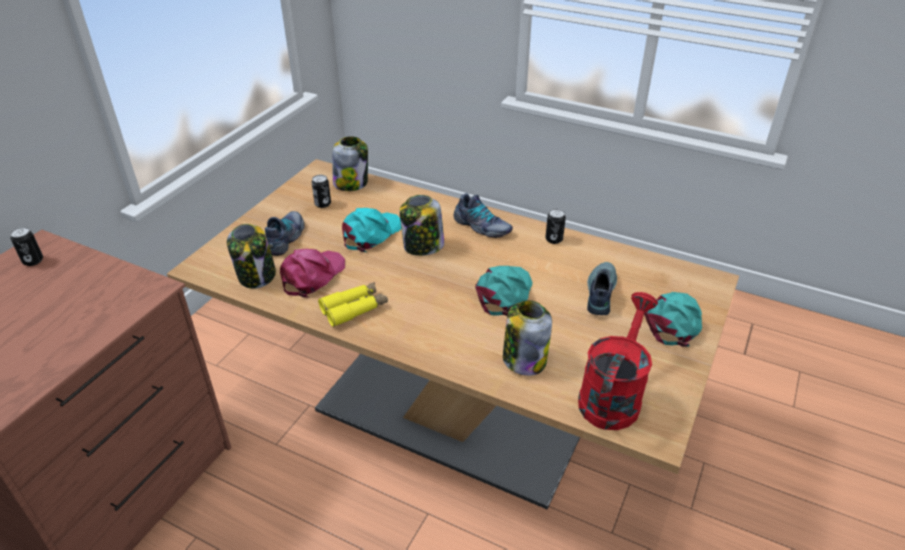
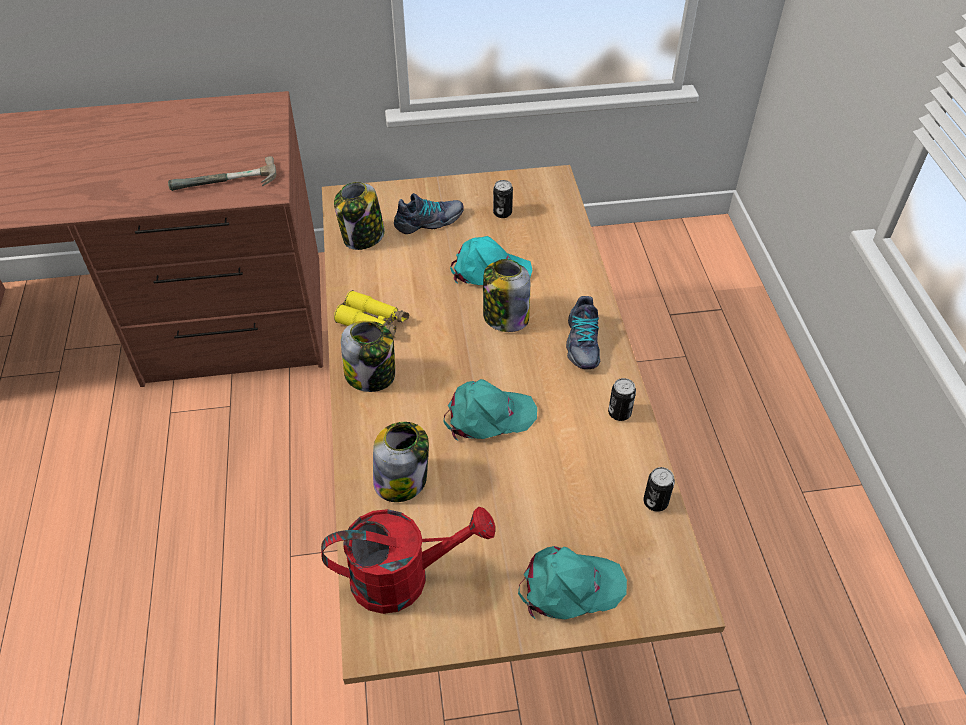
camera: 55 degrees right, 10 degrees up
(33, 261) = (249, 113): can -> can (655, 502)
(104, 310) = (225, 184): none -> hammer
(312, 276) = (393, 269): pink cap -> none
(351, 183) = (556, 211): jar -> jar (371, 375)
(599, 293) = (560, 496): shoe -> none

